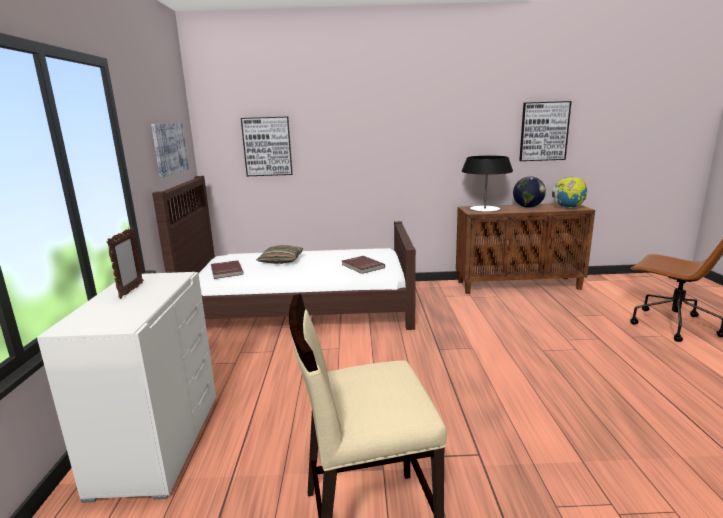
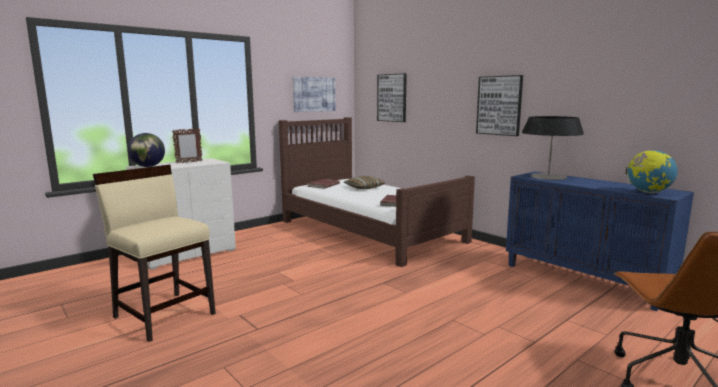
camera: 50 degrees right, 5 degrees down
(518, 285) = (585, 280): brown cabinet -> blue cabinet
(527, 207) = (603, 183): globe -> globe (148, 166)
(544, 131) = (650, 90): picture -> picture (499, 105)

